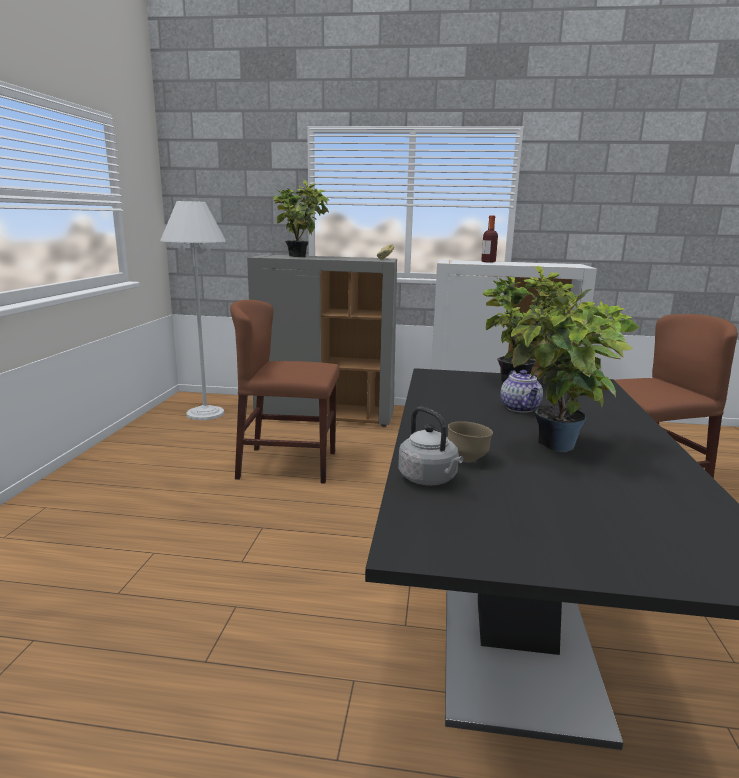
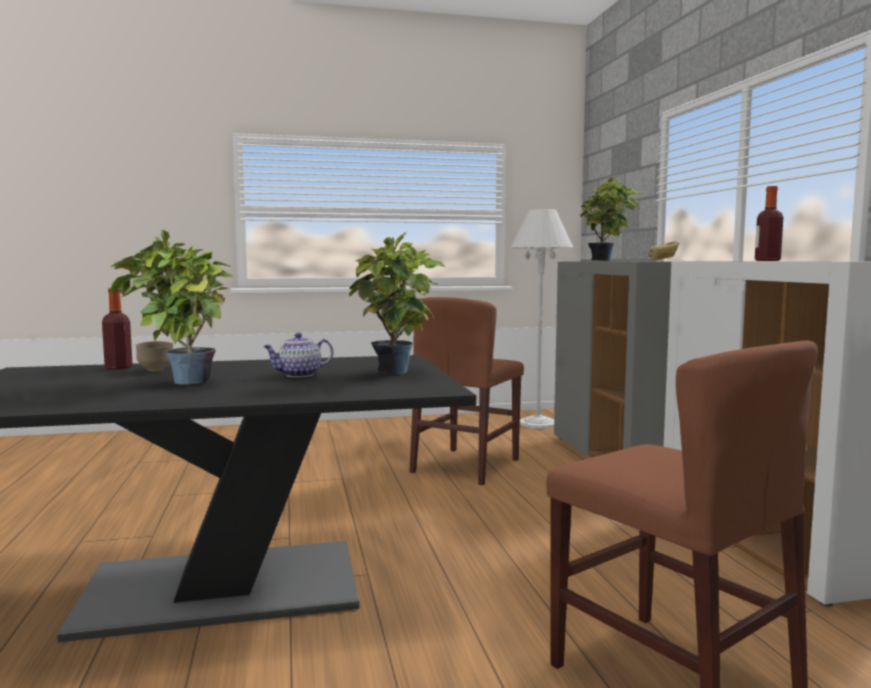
camera: 70 degrees right, 10 degrees down
(288, 465) = (466, 466): brown chair -> brown chair turned 135 degrees counterclockwise
(429, 479) = (118, 367): grey kettle -> bottle

